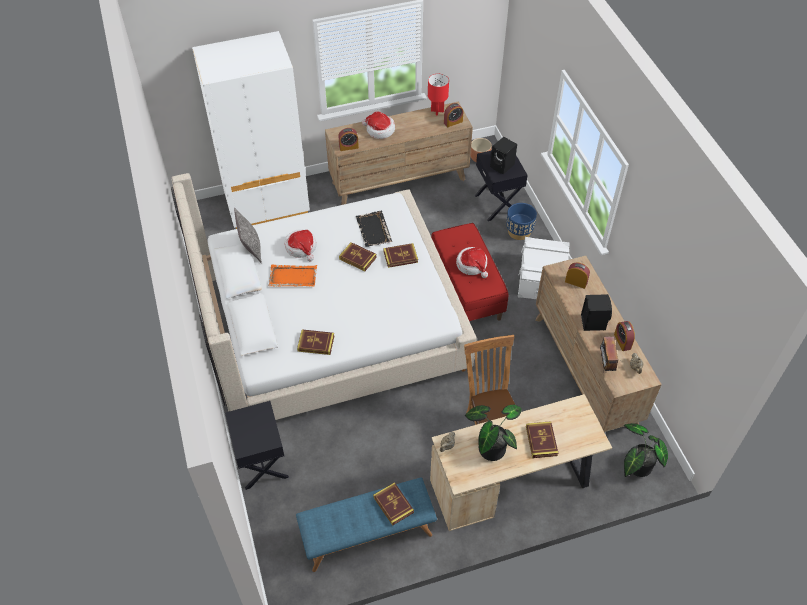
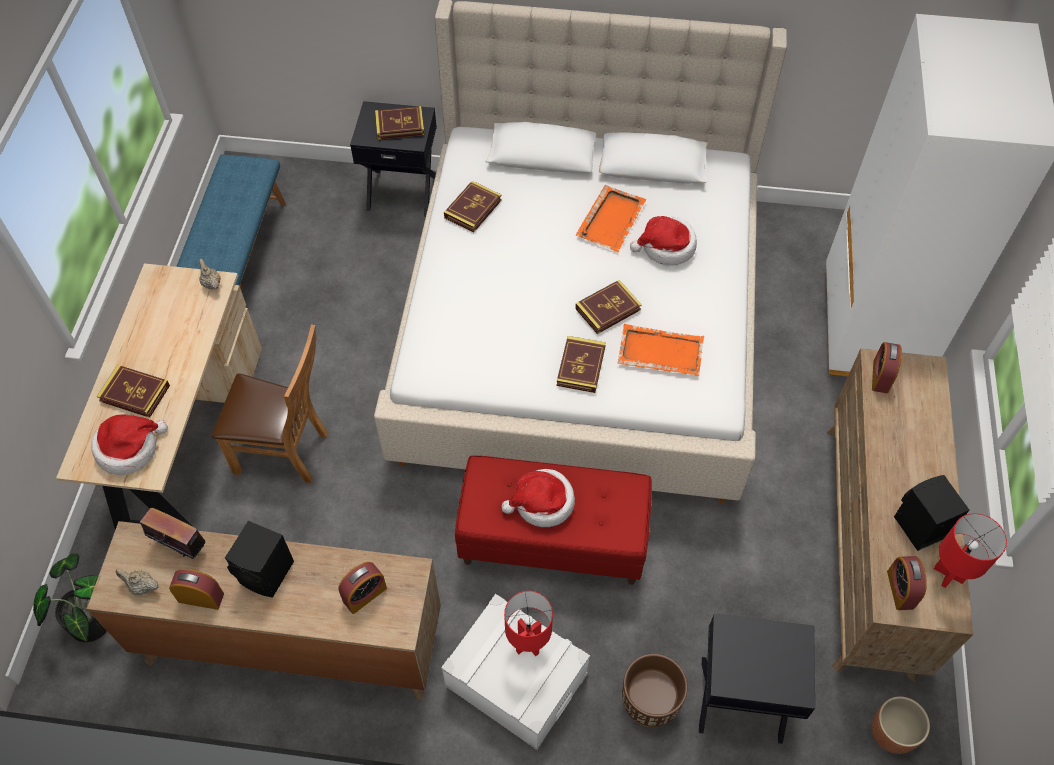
camera: 115 degrees right, 5 degrees up
(251, 248) = (694, 189): pillow -> none
(373, 230) = (659, 351): black tray -> orange tray
(379, 130) = (915, 443): hat -> hat (129, 448)
(393, 505) = (214, 244): book -> book (400, 125)
(490, 446) = (174, 331): potted plant -> none
(502, 166) = (755, 657): black speaker -> black speaker (918, 527)
(519, 231) = (649, 702): blue planter -> brown planter
(535, 258) = (527, 644): none -> red table lamp

